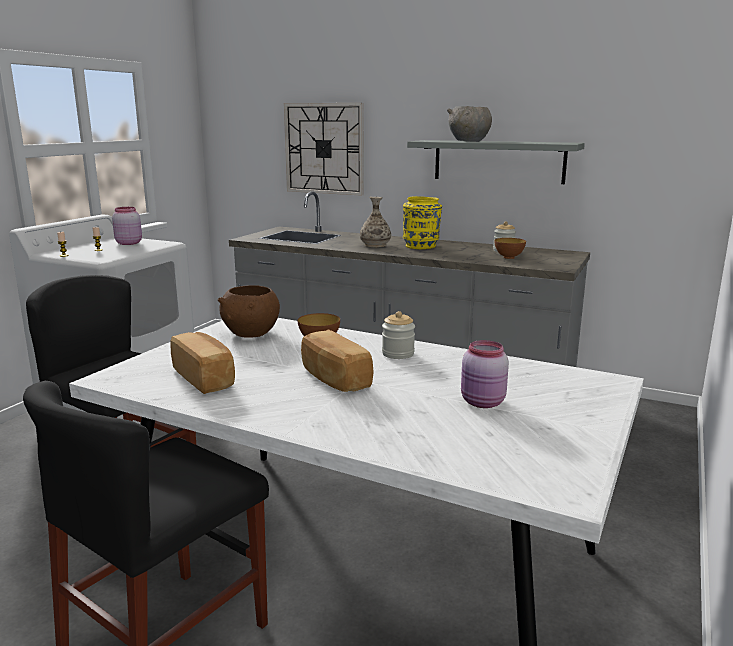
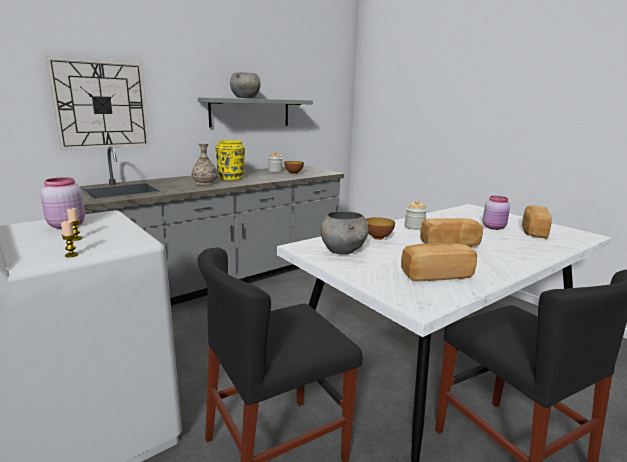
camera: 65 degrees left, 0 degrees up
(251, 334) = (343, 250): brown bowl -> grey bowl
(509, 435) = (533, 231): none -> bread

